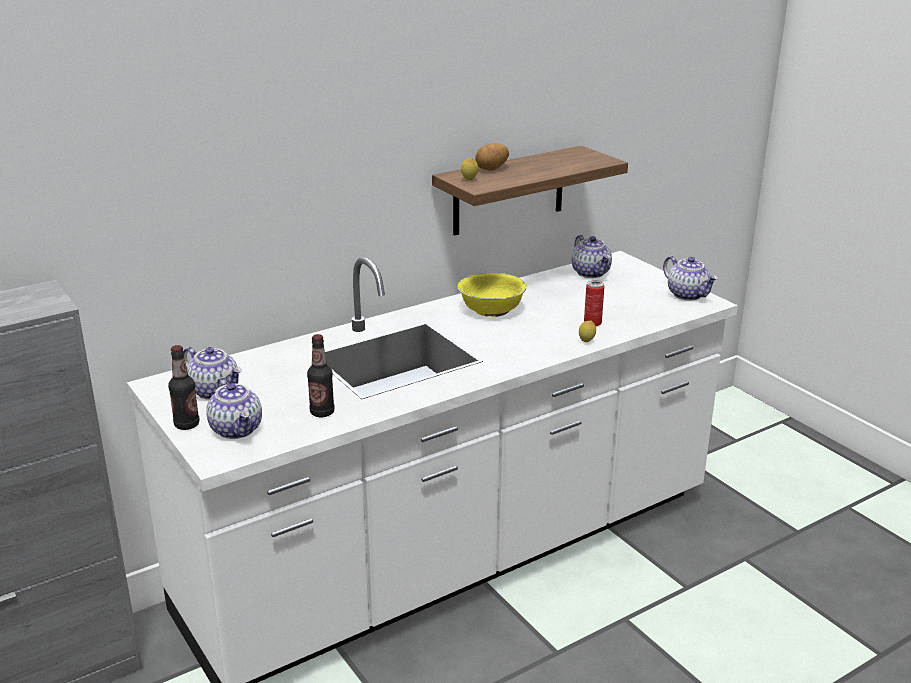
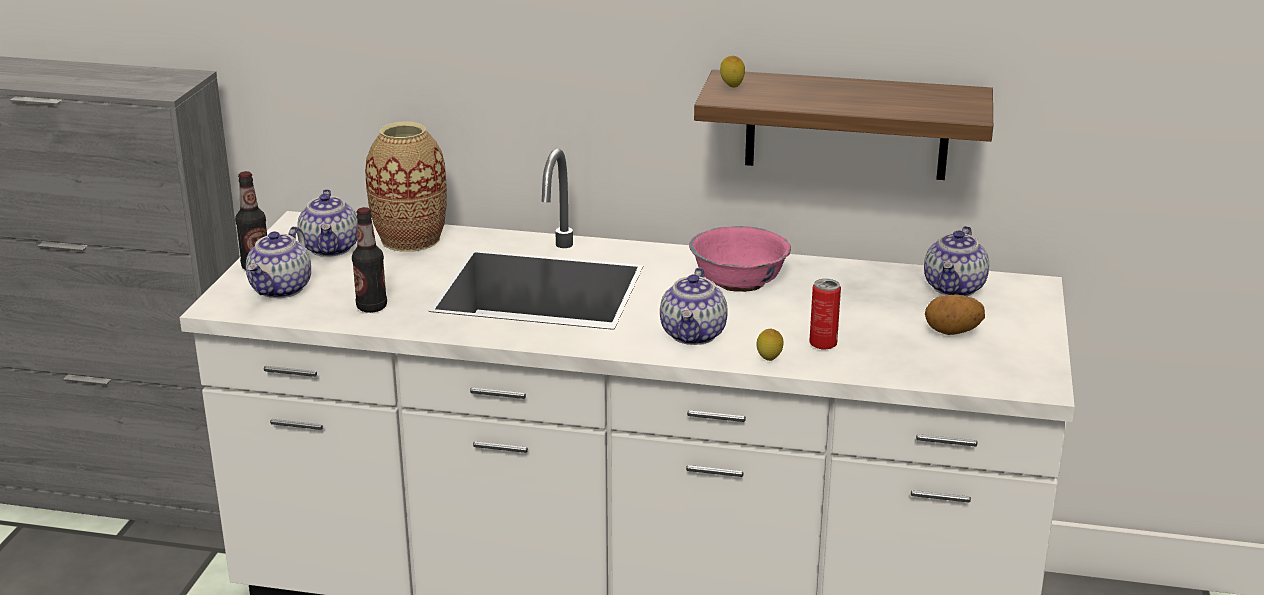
camera: 45 degrees right, 0 degrees up
(257, 364) = (410, 239): none -> vase
(491, 310) = (738, 281): yellow bowl -> pink bowl
(492, 169) = (793, 83): potato -> potato (952, 332)
(688, 295) = (1029, 365): teapot -> teapot (694, 335)

